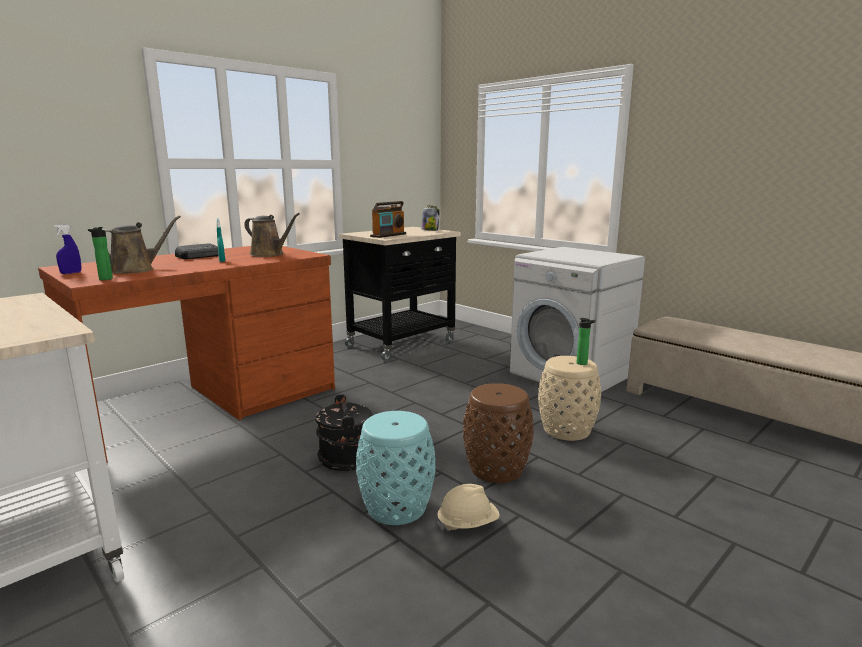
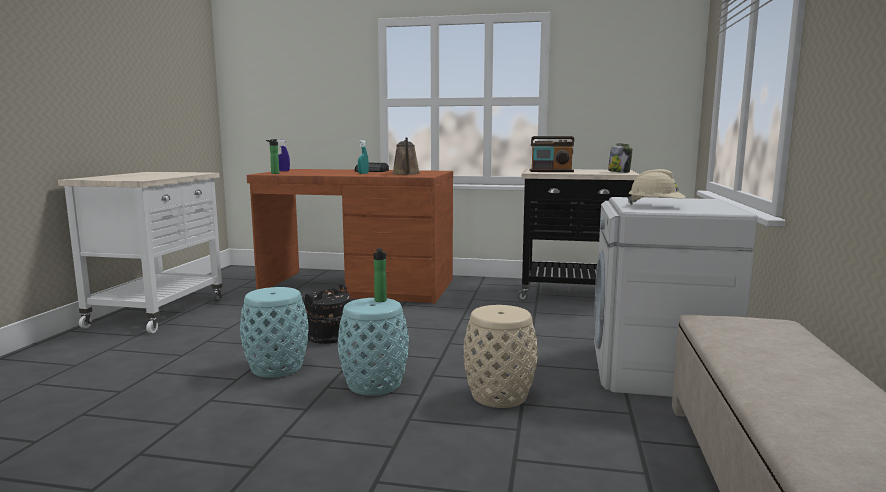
camera: 55 degrees right, 5 degrees down
(136, 269) = (308, 172): brown watering can -> none
(468, 524) = (275, 394): beige hard hat -> beige hard hat (655, 206)
(496, 469) = (374, 384): brown stool -> turquoise stool
(583, 363) = (508, 316): bottle -> bottle (380, 301)

